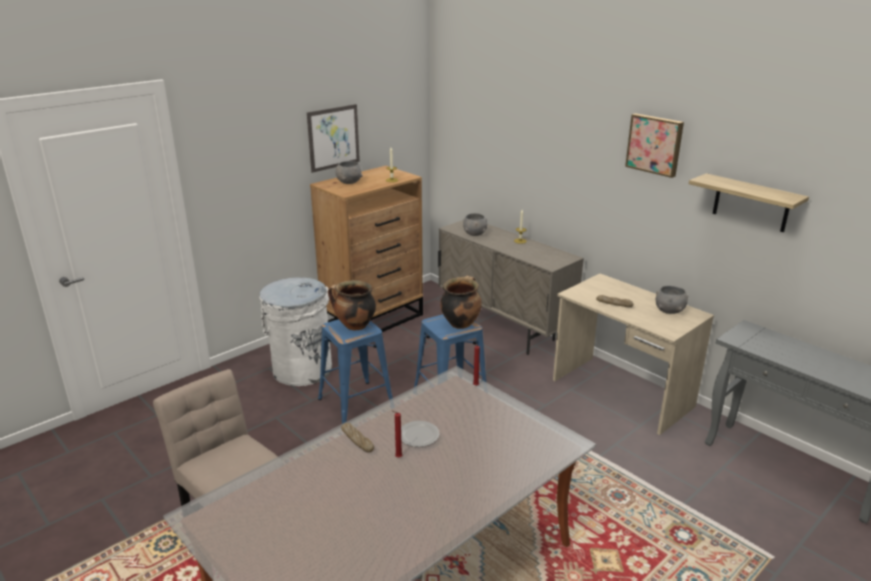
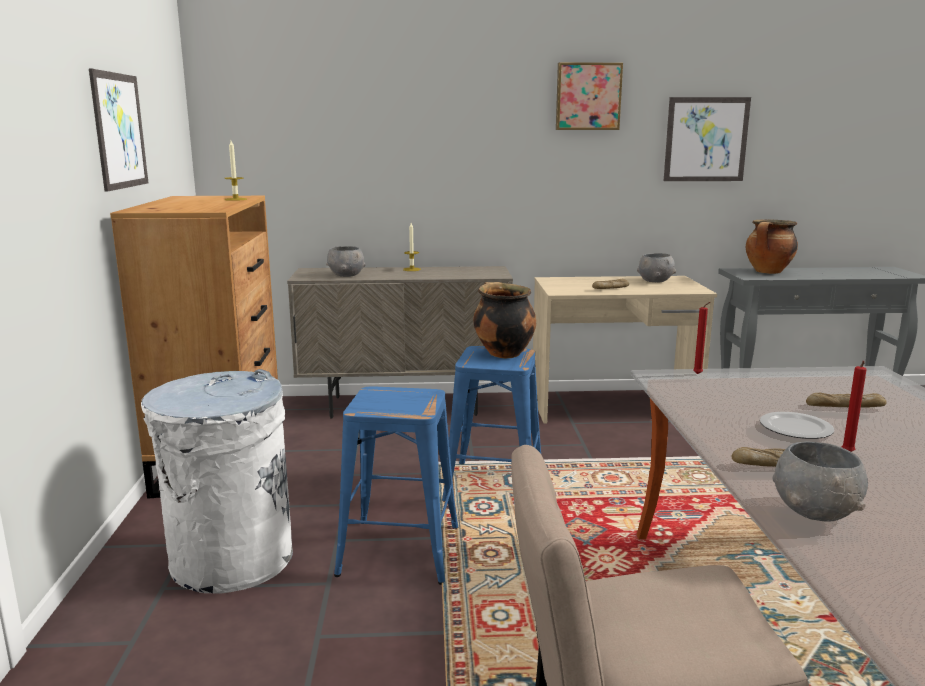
camera: 50 degrees left, 10 degrees down
(348, 182) = (175, 205): grey bowl -> grey bowl (814, 512)
(354, 326) = (394, 398): cooking pot -> cooking pot (768, 272)
(477, 444) = (844, 407): none -> bread
(751, 203) = (706, 139): shelf -> picture

